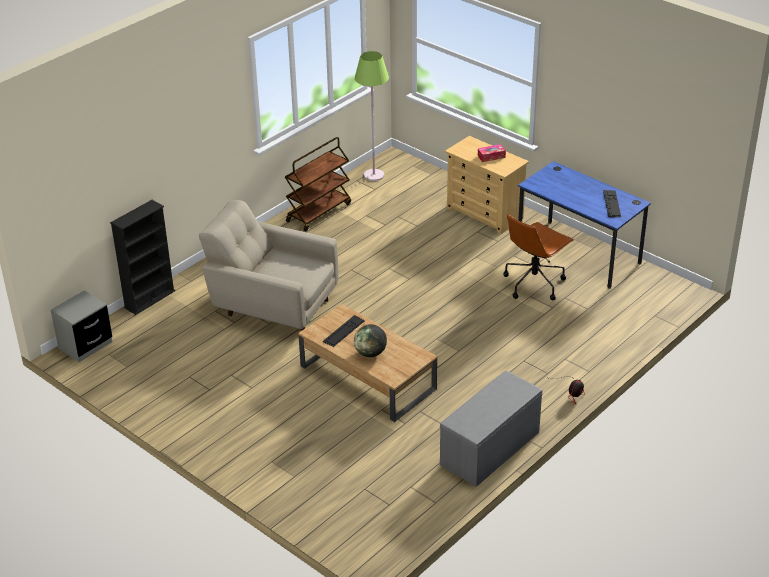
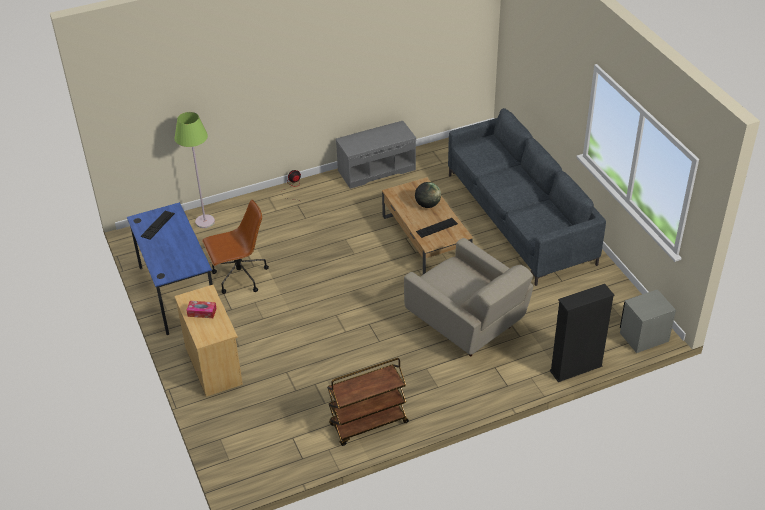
camera: 155 degrees left, 5 degrees up
(268, 437) = (519, 218): none -> grey sofa
(374, 175) = (279, 459): green floor lamp -> green floor lamp (205, 222)

